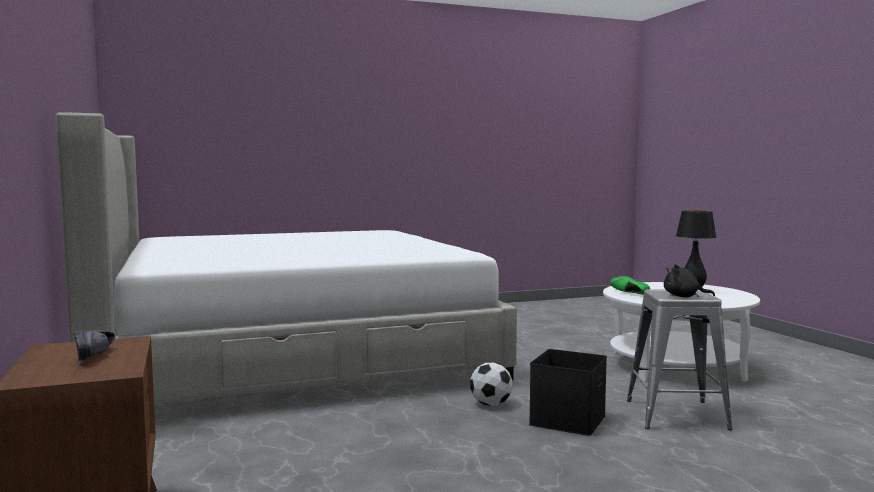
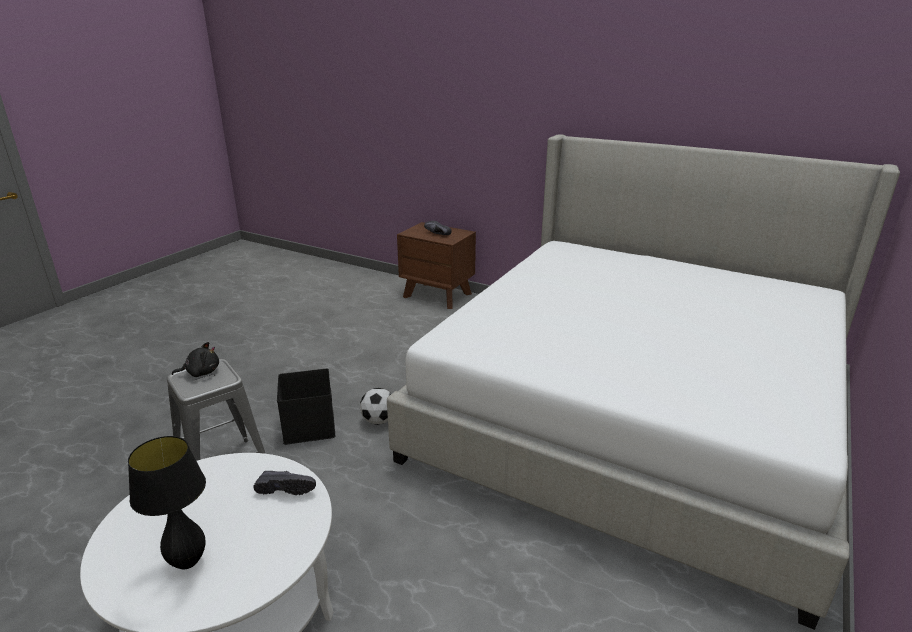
camera: 140 degrees right, 20 degrees up
(627, 293) = (287, 488): green shoe -> black shoe

